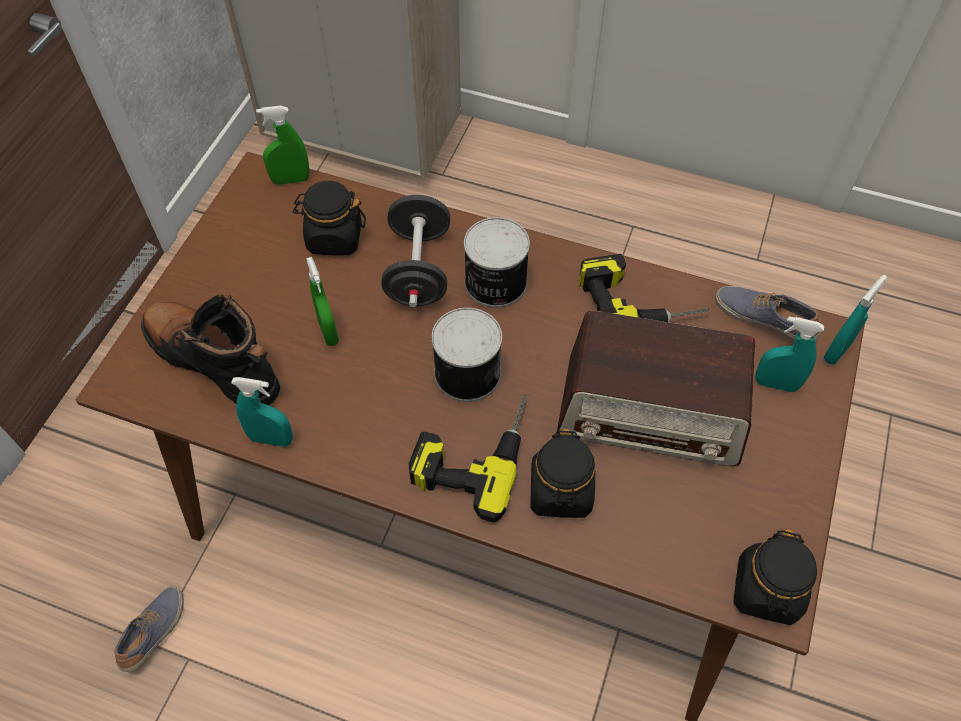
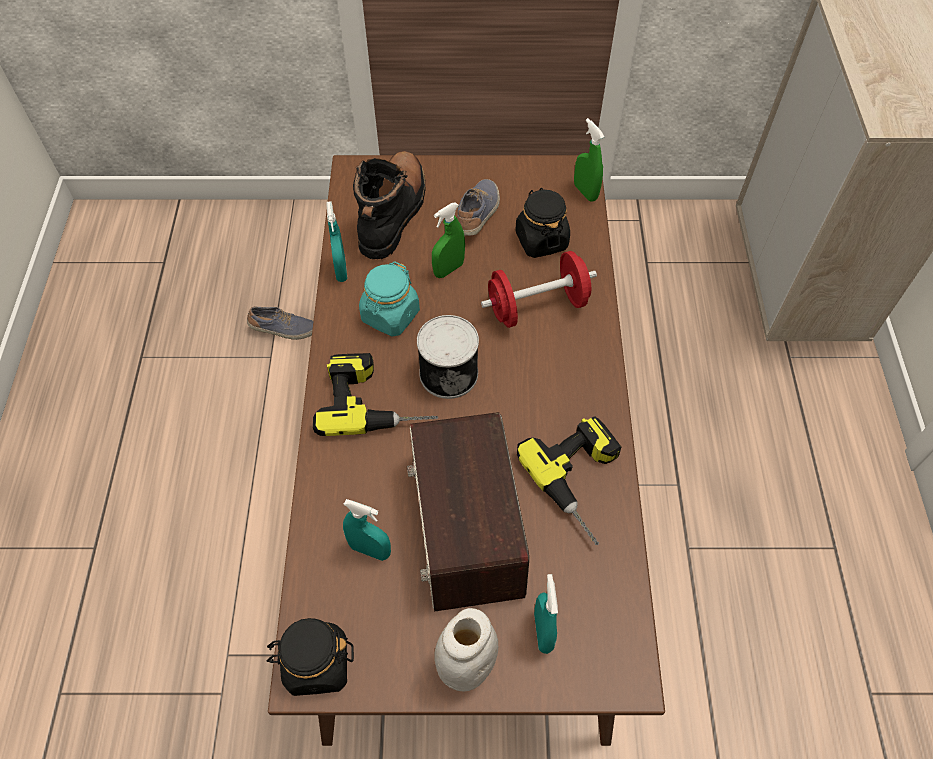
camera: 70 degrees right, 0 degrees up
(364, 406) = (390, 316): none -> turquoise jar
(418, 269) = (537, 306): black dumbbell -> red dumbbell
(494, 284) = (549, 365): can -> none
(560, 491) = (361, 474): black jar -> none
(764, 319) = (618, 605): shoe -> shoe (478, 215)
(795, 456) = (466, 666): none -> white jar
(837, 351) = (610, 687): turquoise spray bottle -> turquoise spray bottle (370, 550)

